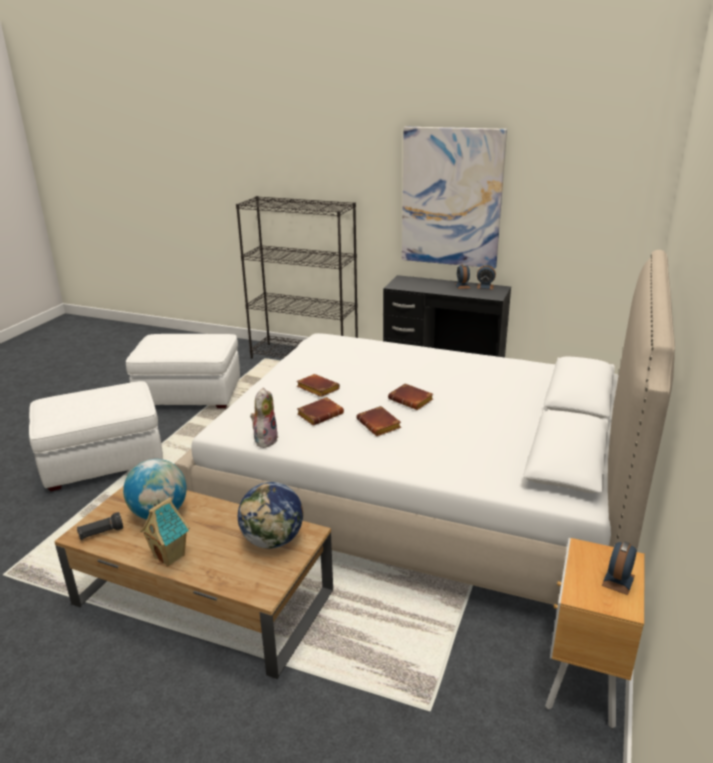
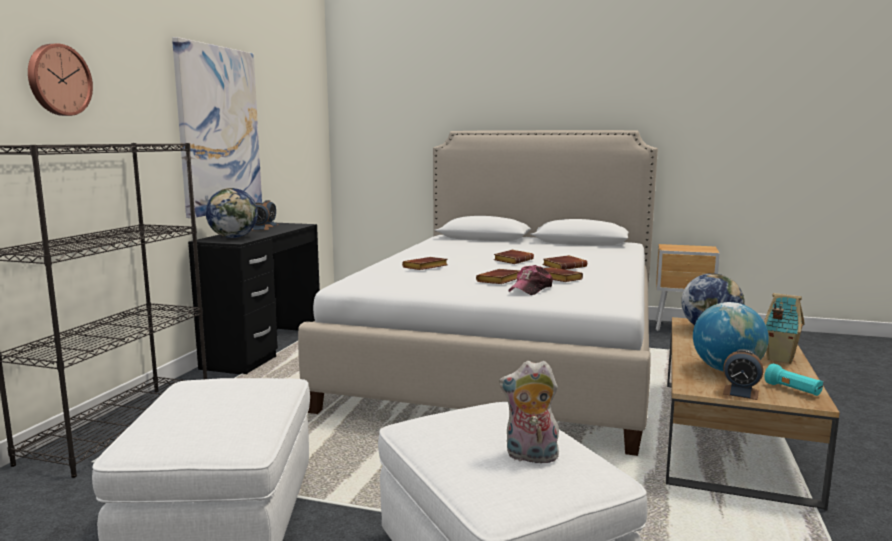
camera: 95 degrees left, 15 degrees down
(101, 533) = (793, 390): black flashlight -> turquoise flashlight
(265, 439) = (620, 290): plush toy -> plush toy (530, 457)
(279, 398) = (531, 289): none -> cap
(310, 163) = (58, 80): none -> wall clock
(368, 359) = (425, 268): none -> brown book
(414, 283) = (234, 237): none -> globe
(618, 580) = (687, 246): alarm clock -> alarm clock (740, 392)

